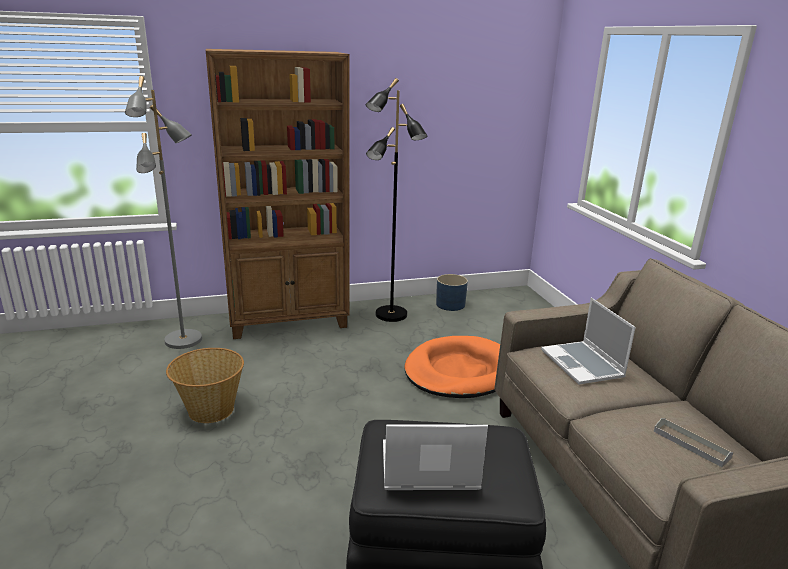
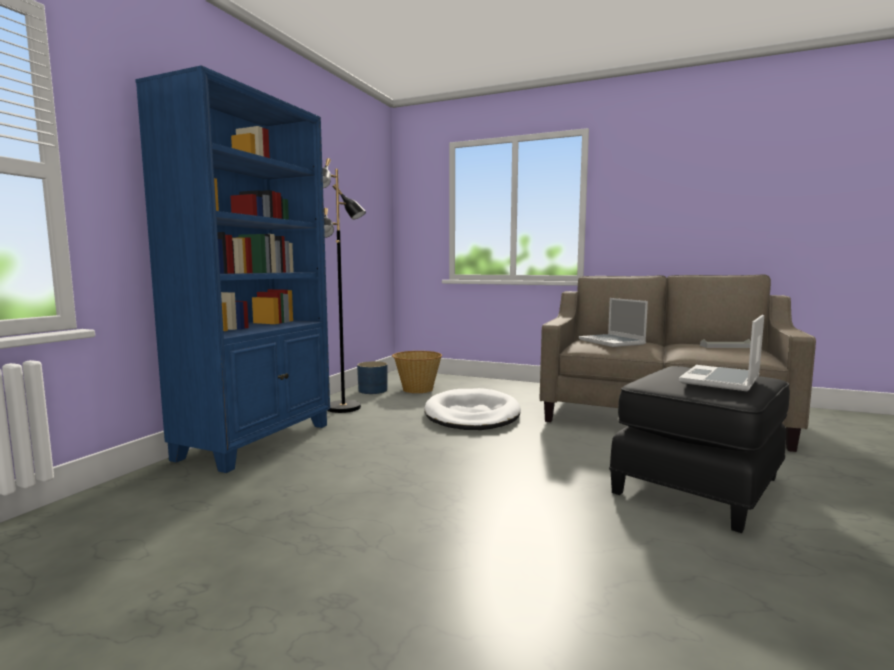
camera: 50 degrees left, 15 degrees down
(184, 340) = (158, 499): grey floor lamp -> none
(210, 410) = (351, 521): basket -> basket (417, 389)
(289, 321) = (258, 441): brown bookcase -> blue bookcase
(459, 371) = (472, 415): orange dog bed -> white dog bed
(583, 364) = (612, 342): laptop -> laptop turned 45 degrees clockwise

